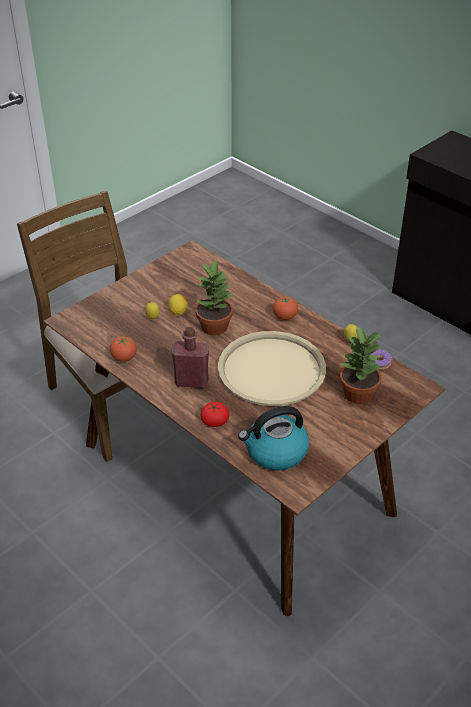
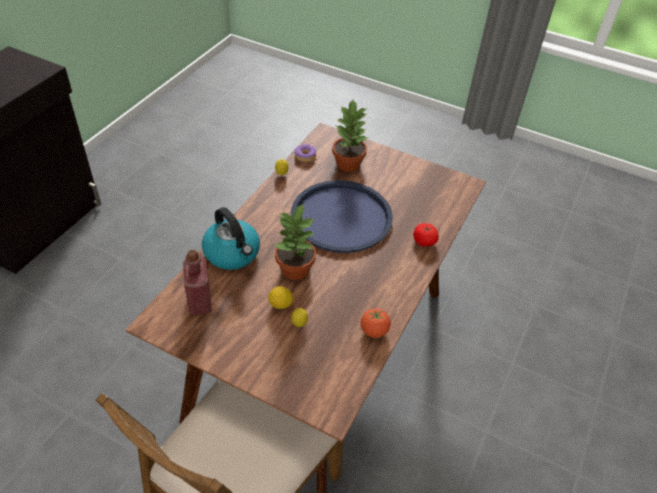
camera: 110 degrees left, 5 degrees up
(191, 381) = (383, 268): red bottle -> red bottle (200, 302)
(271, 369) = (341, 217): beige tray -> blue tray
(275, 452) = (436, 200): kettle -> kettle (232, 253)
(284, 317) = (261, 220): tomato -> none

